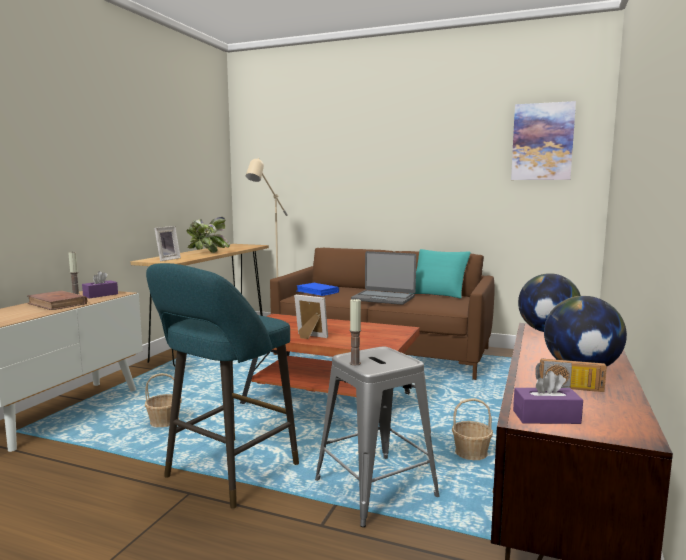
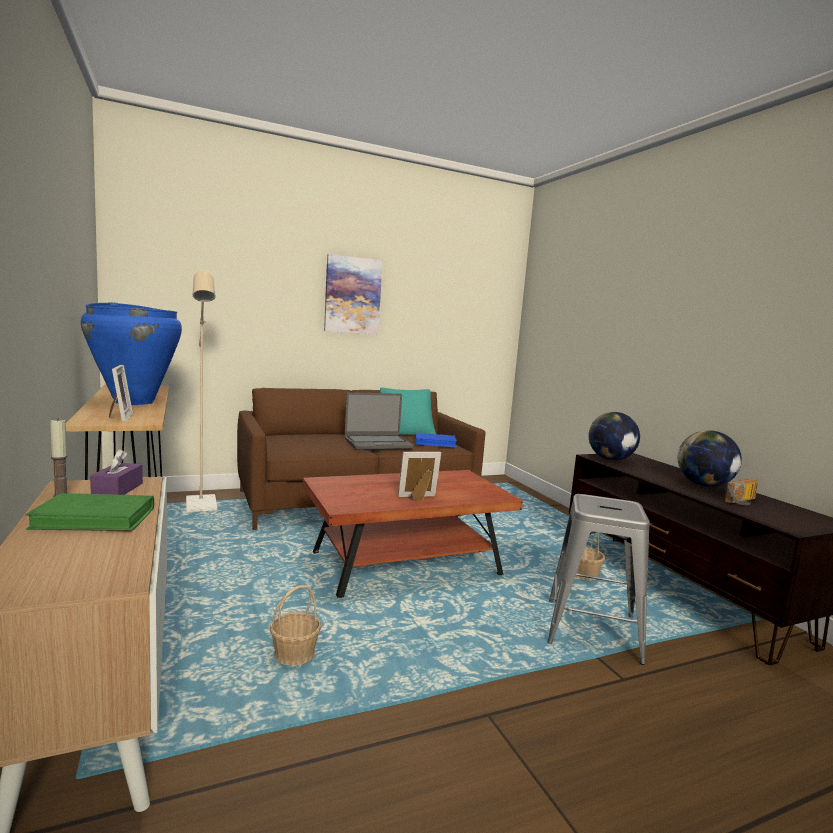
camera: 45 degrees left, 0 degrees up
(57, 304) = (95, 518): brown book -> green book
(207, 252) = (134, 402): potted plant -> blue vase
(227, 474) = (477, 676): turquoise stool -> none
(317, 292) = (293, 443): blue book -> blue book (435, 443)
(355, 363) = (613, 514): candle -> none
(542, 142) = (476, 288): picture -> picture (352, 295)
(546, 417) = (791, 524): purple tissue box -> none

